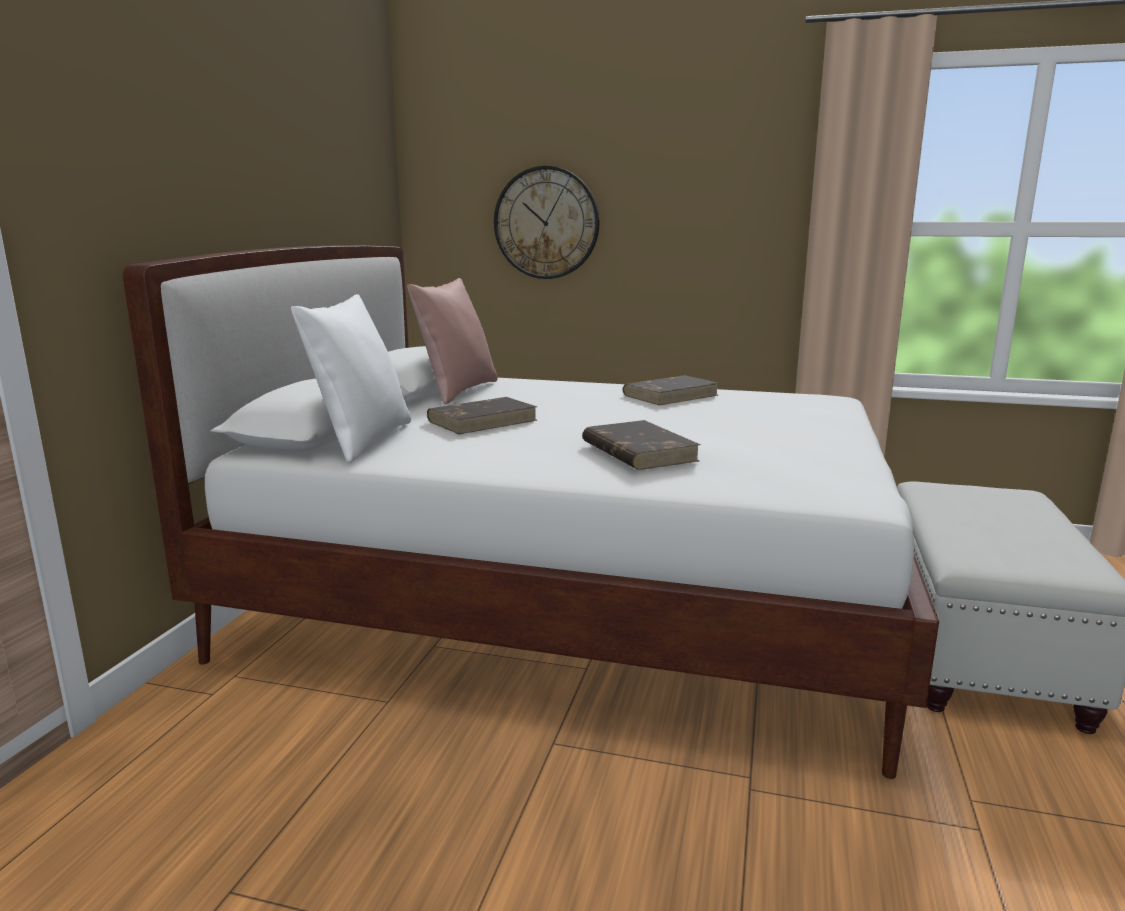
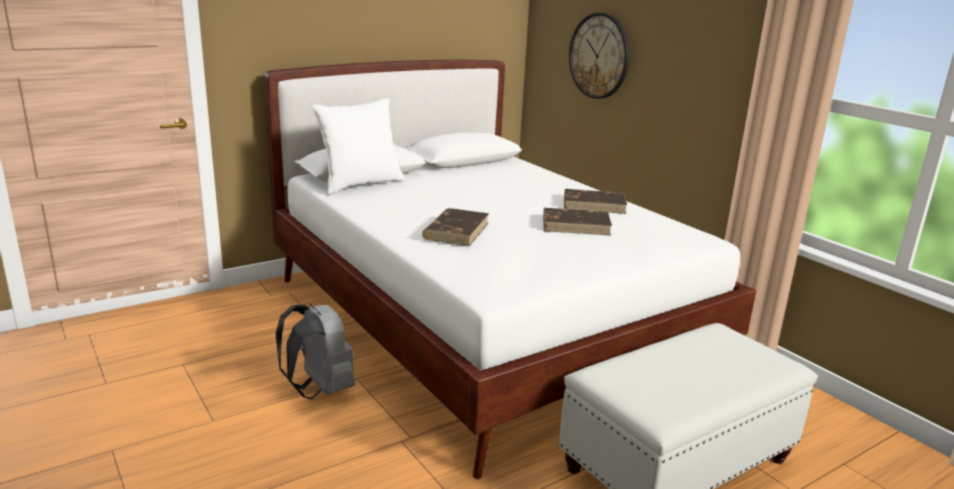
camera: 40 degrees right, 5 degrees up
(457, 391) = (480, 168): pink pillow -> none
(483, 420) = (440, 190): brown book -> brown book (576, 225)
(534, 787) = (320, 389): none -> grey backpack

